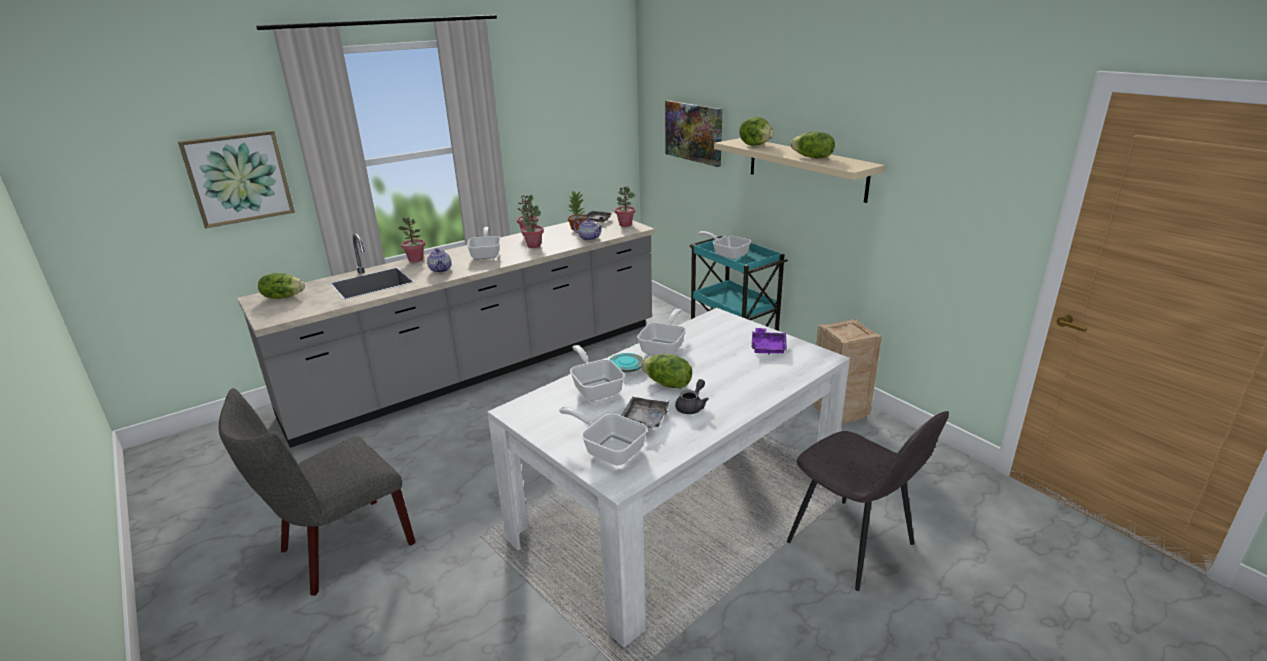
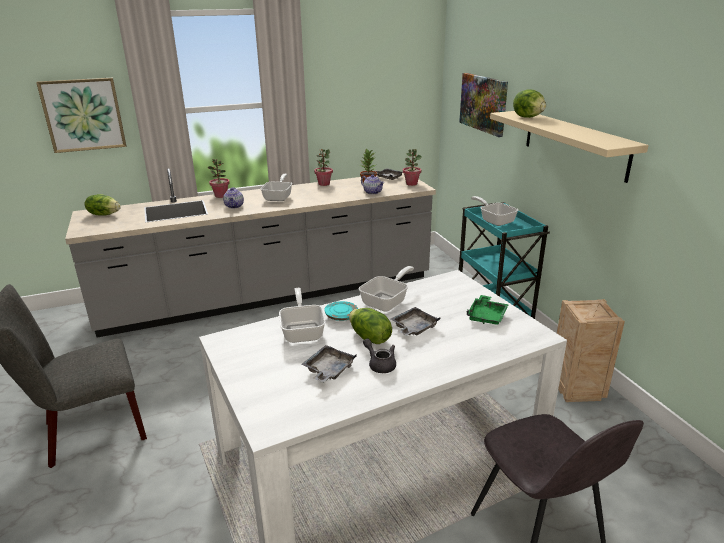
camera: 15 degrees right, 0 degrees up
(533, 245) = (322, 194): potted plant -> none
(609, 449) = (279, 393): frying pan -> none
(692, 406) = (380, 364): grey teapot -> grey teapot turned 90 degrees counterclockwise
(705, 368) = (413, 328): none -> grey tray
(768, 347) = (487, 316): purple tray -> green tray
(812, 158) = (575, 132): lettuce -> none

